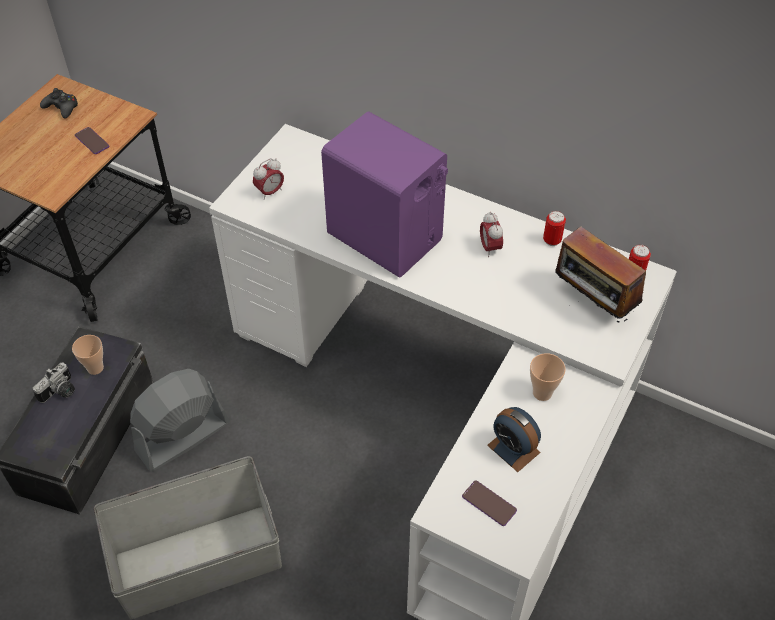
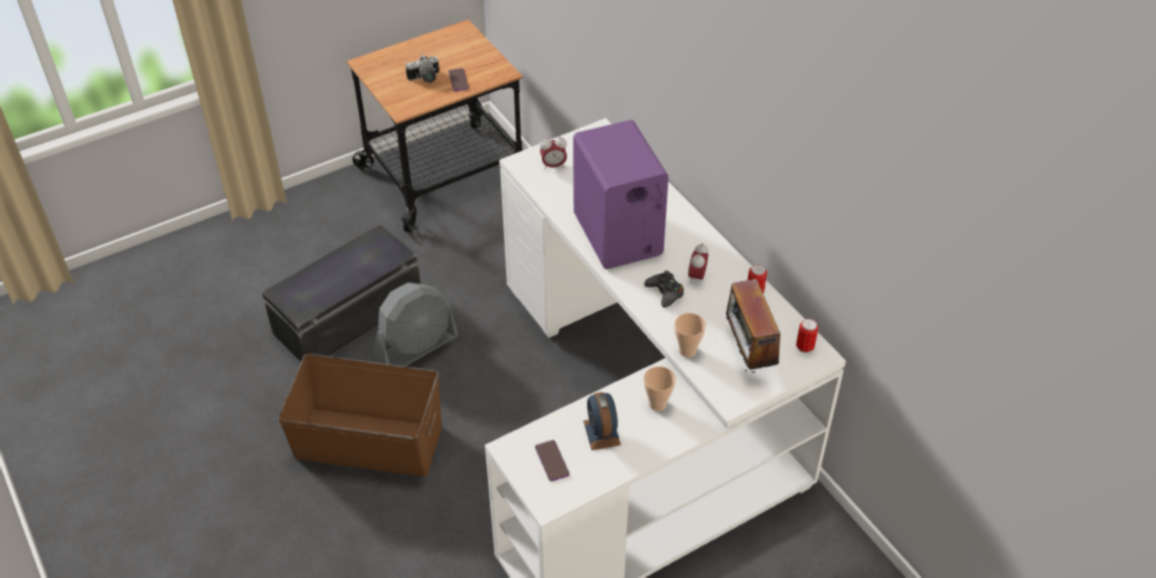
camera: 30 degrees right, 5 degrees down
(60, 392) = (336, 266): camera -> camera (425, 78)
(61, 107) = (453, 46): black game controller -> black game controller (665, 293)
(95, 368) = (372, 259): cup -> cup (687, 350)
(182, 437) = (417, 347): grey fan -> grey fan turned 150 degrees clockwise
(197, 560) = (368, 441): grey storage box -> brown storage box

